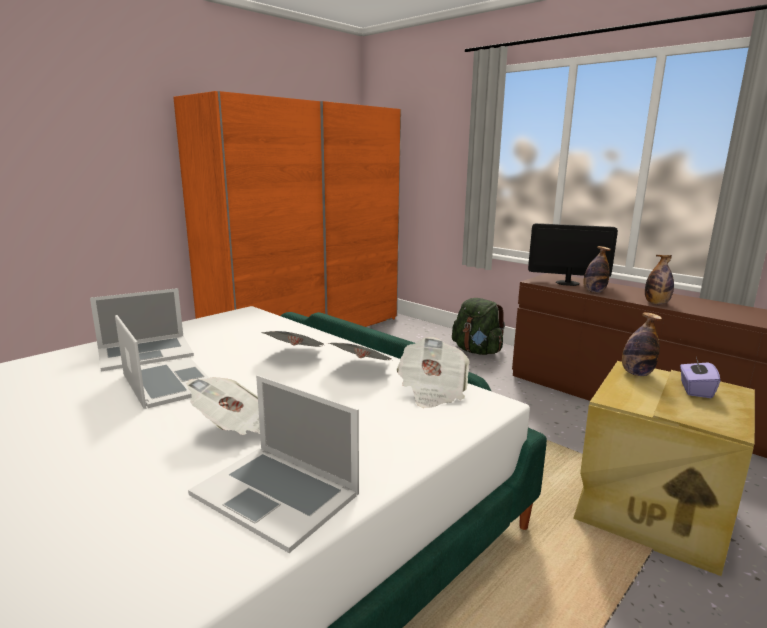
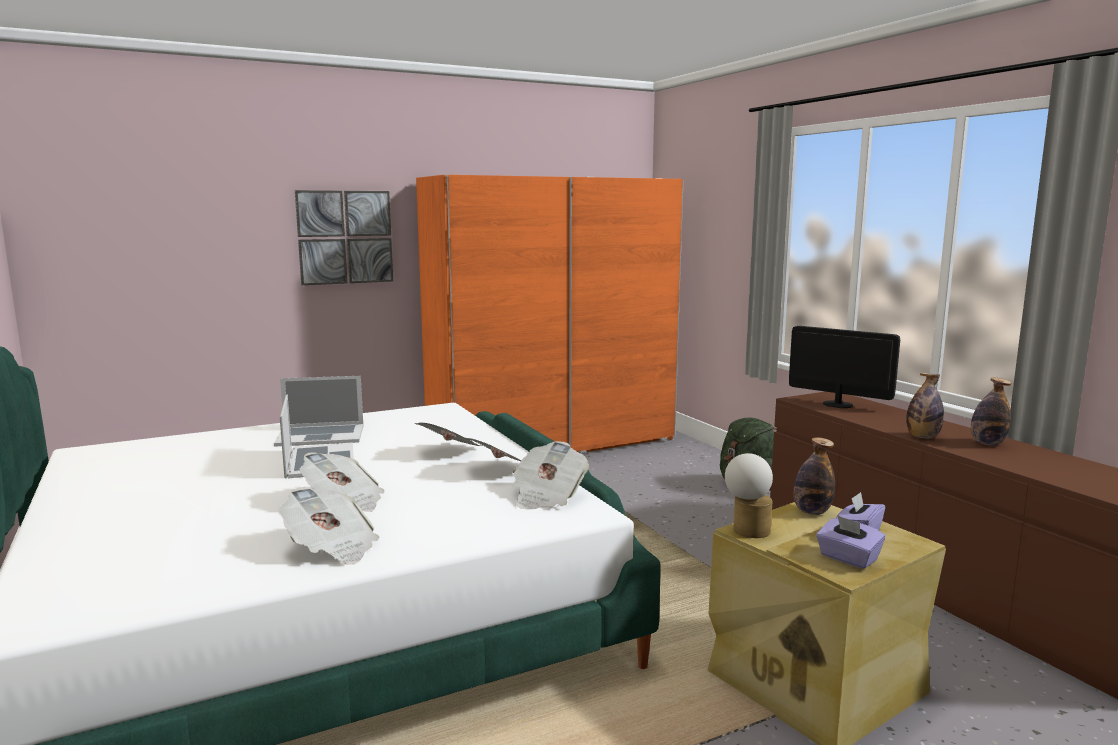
camera: 20 degrees right, 5 degrees down
(107, 153) = (345, 237): none -> picture
(275, 493) = (332, 548): laptop -> newspaper
(594, 292) = (857, 417): bottle -> bottle (987, 443)
(615, 399) = (746, 531): none -> table lamp
(716, 413) = (848, 558): none -> purple tissue box

